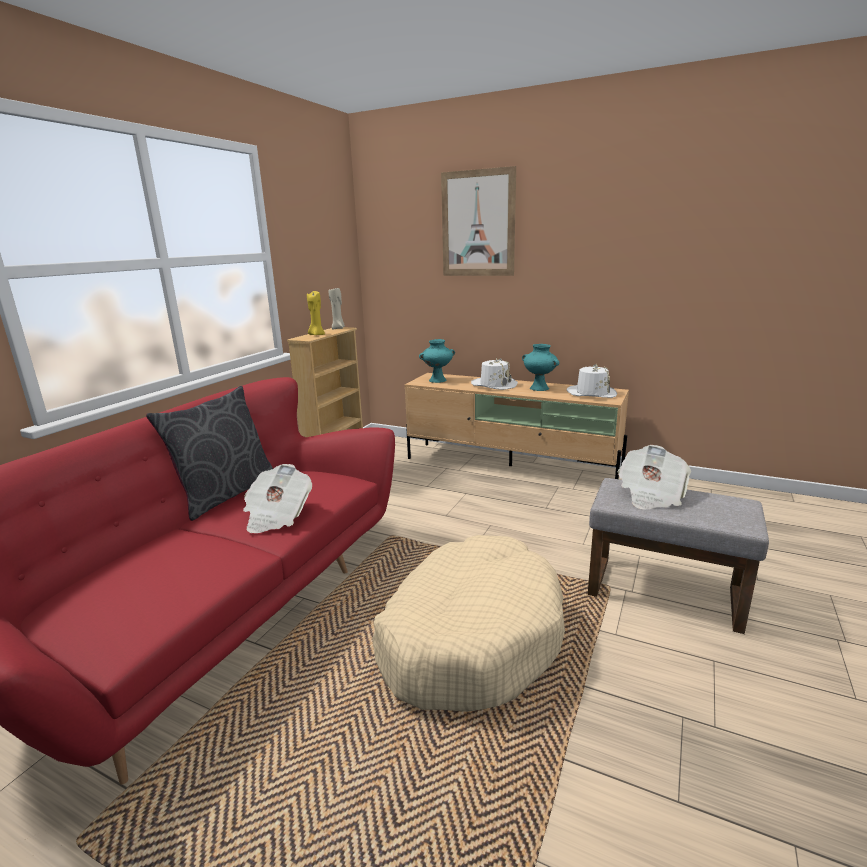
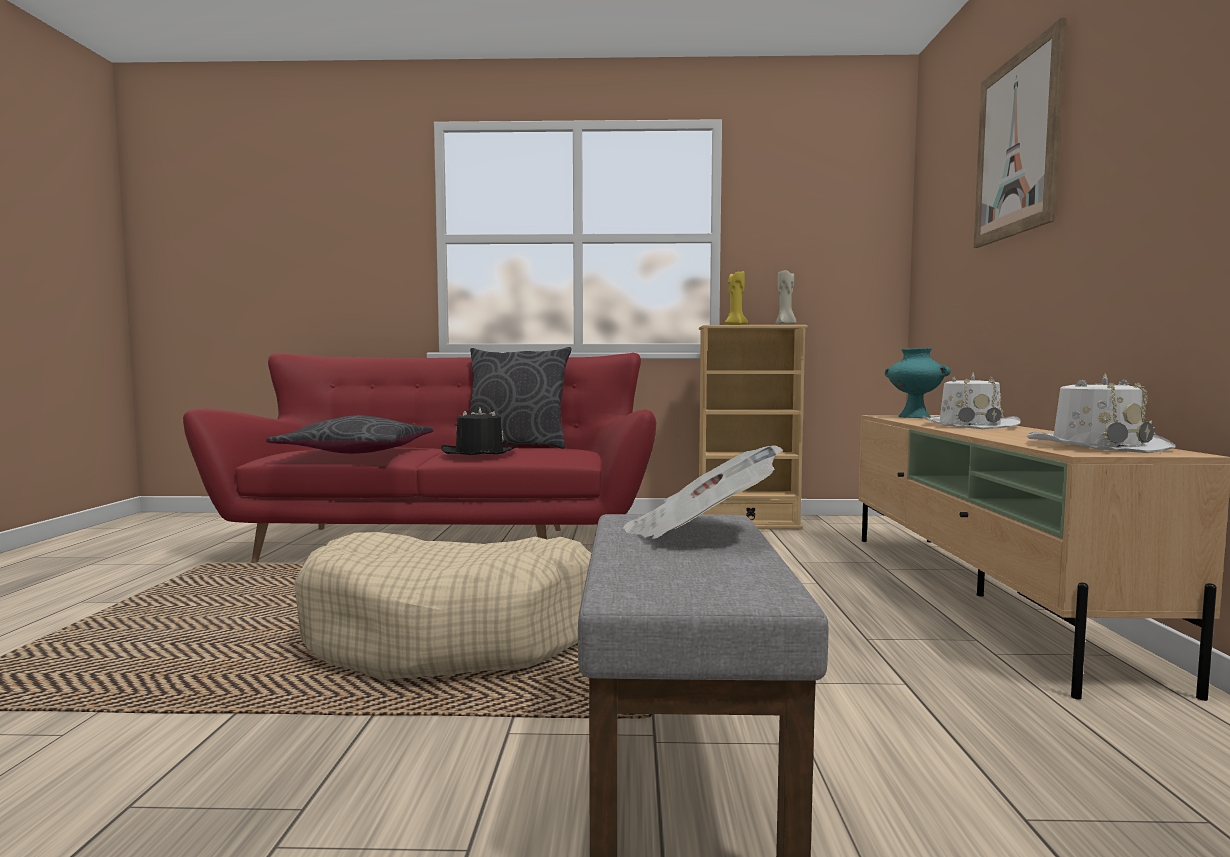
camera: 65 degrees right, 15 degrees down
(173, 582) = (357, 453): none -> grey pillow
(277, 516) = (479, 453): newspaper -> black hat
(540, 388) = (1024, 434): turquoise vase -> none

